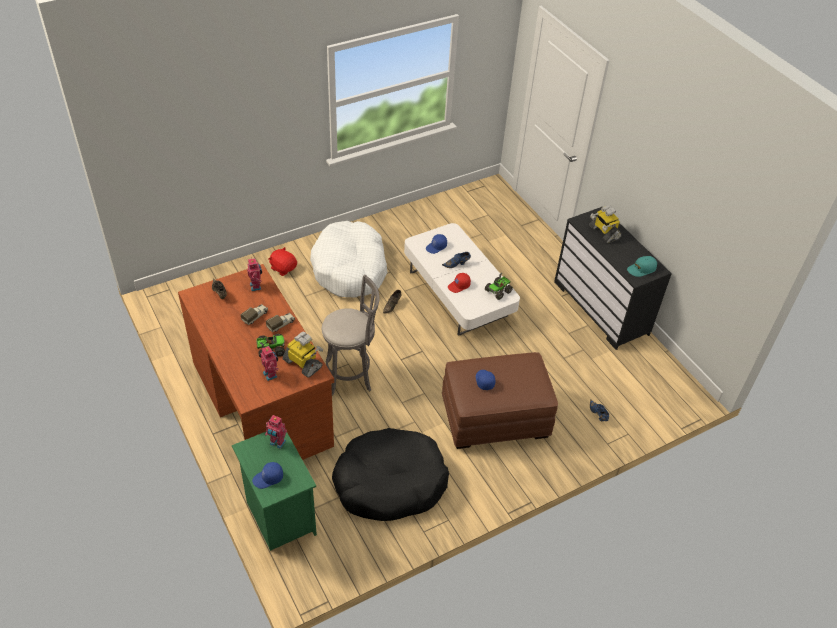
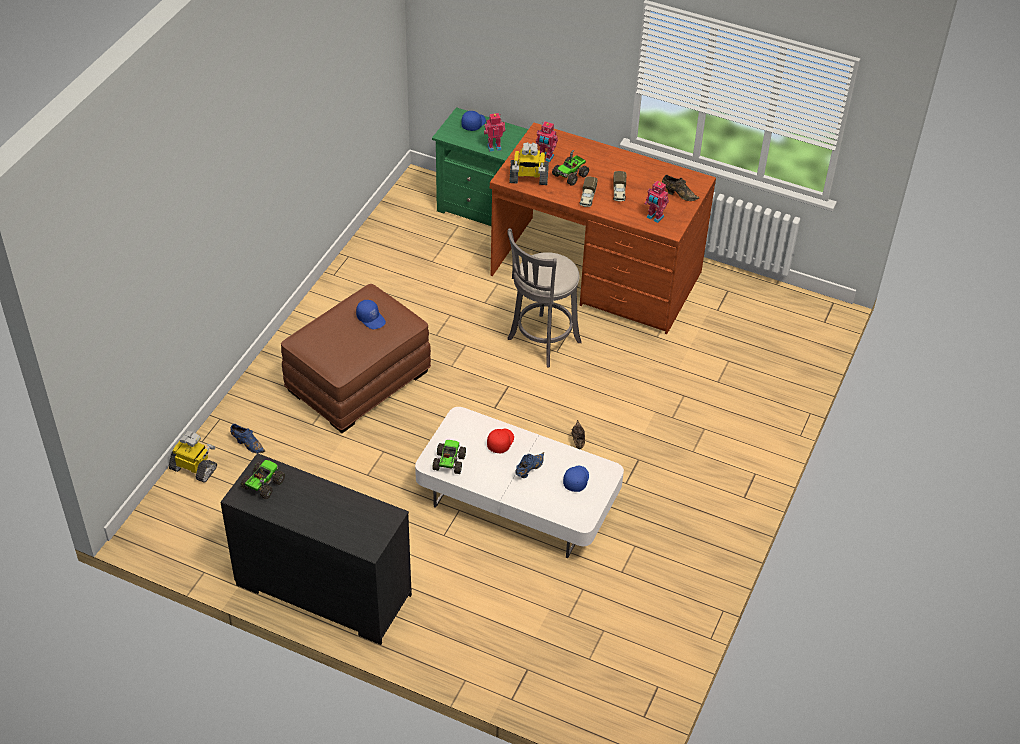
camera: 145 degrees right, 0 degrees up
(283, 268) = (746, 413): red plush toy -> none
(350, 269) = (674, 458): white dog bed -> none
(389, 483) = (411, 275): black dog bed -> none
(603, 232) = (345, 516): toy robot -> toy robot (194, 468)
(641, 269) = (262, 485): turquoise cap -> toy truck

